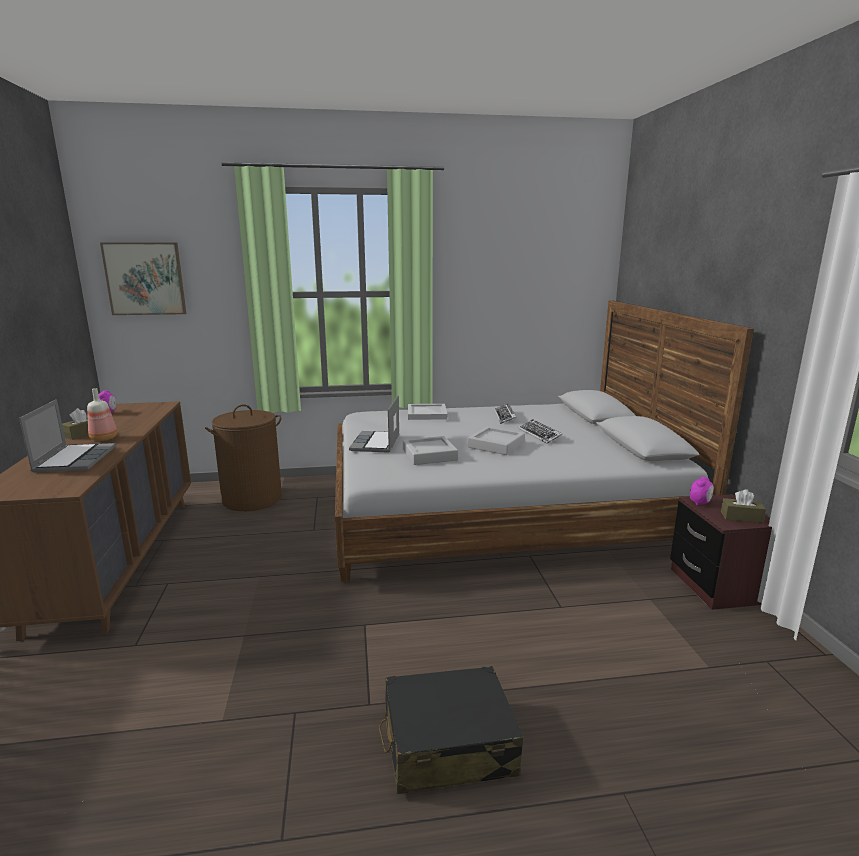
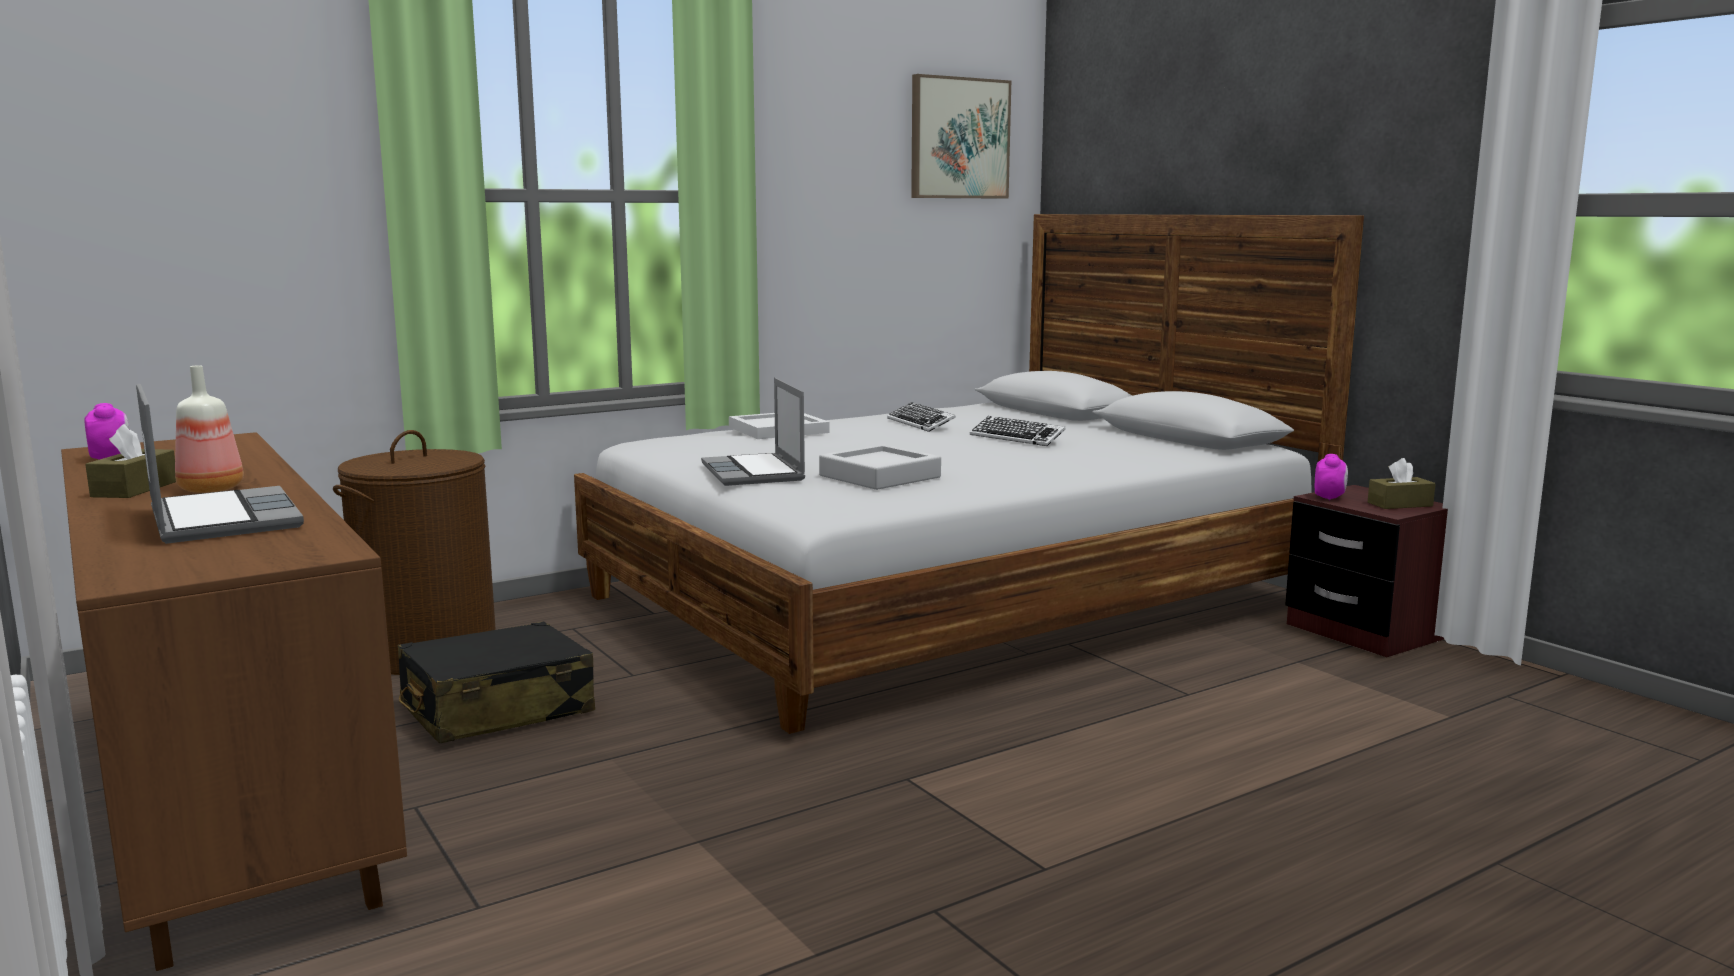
camera: 25 degrees left, 5 degrees down
(145, 279) = (124, 150): picture -> picture (959, 138)
(447, 744) = (1221, 880): black suitcase -> black suitcase (496, 710)
(496, 445) = (970, 455): grey tray -> none

